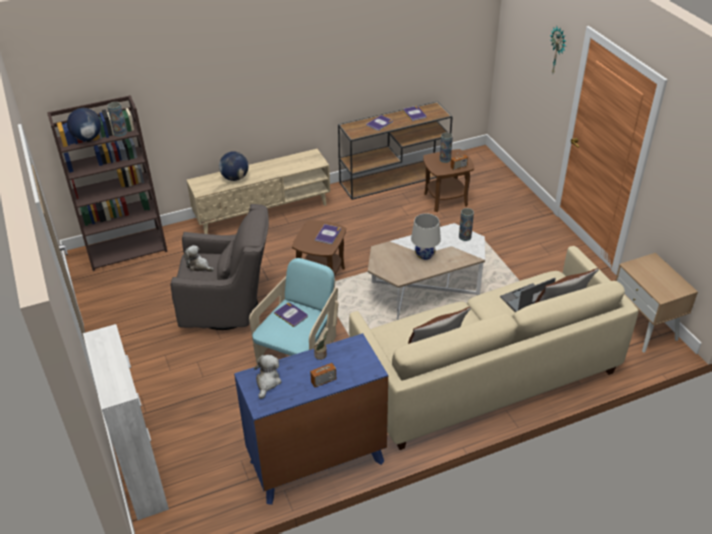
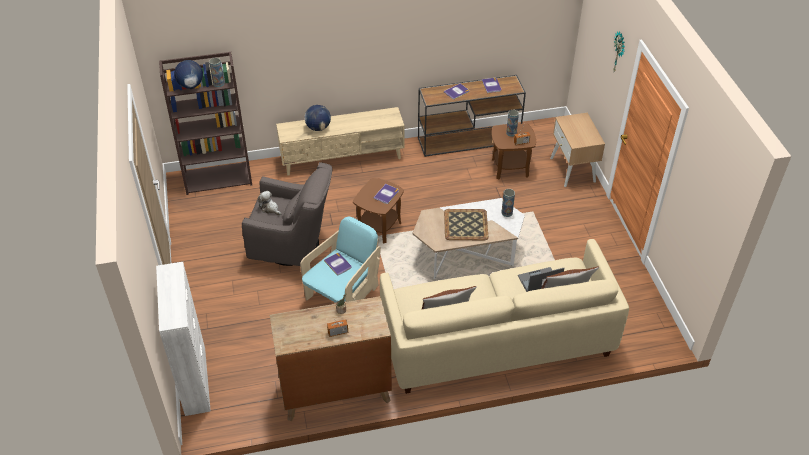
camera: 10 degrees right, 5 degrees up
(267, 382) = (293, 326): plush toy -> none
(317, 462) = (335, 392): blue dresser -> brown dresser
(425, 255) = (466, 225): white table lamp -> tray
(643, 327) = (651, 318): beige nightstand -> beige nightstand (573, 170)

